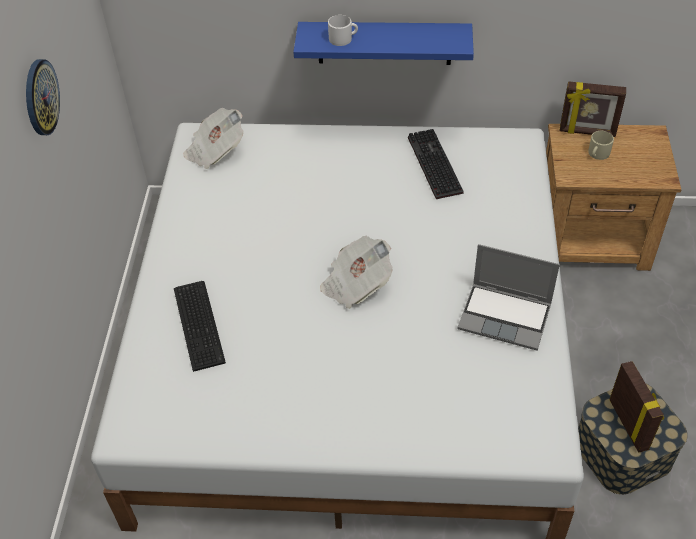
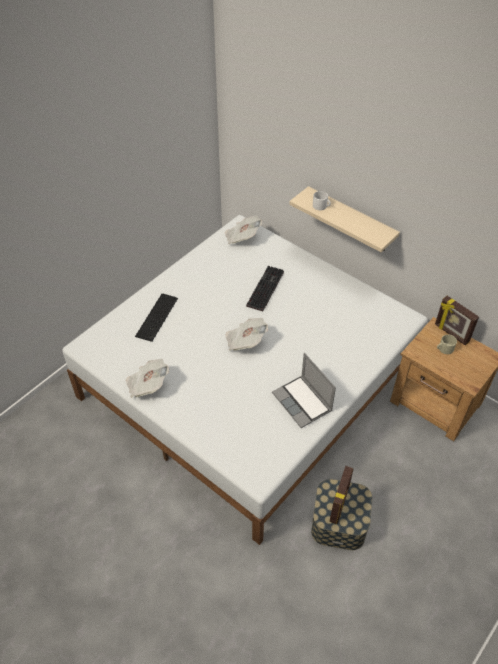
camera: 35 degrees right, 0 degrees up
(40, 97) = (134, 164): wall clock -> none
(279, 427) = (147, 385): none -> newspaper
(384, 43) = (350, 220): blue shelf -> beige shelf
(432, 164) = (344, 303): keyboard -> keyboard (264, 288)

